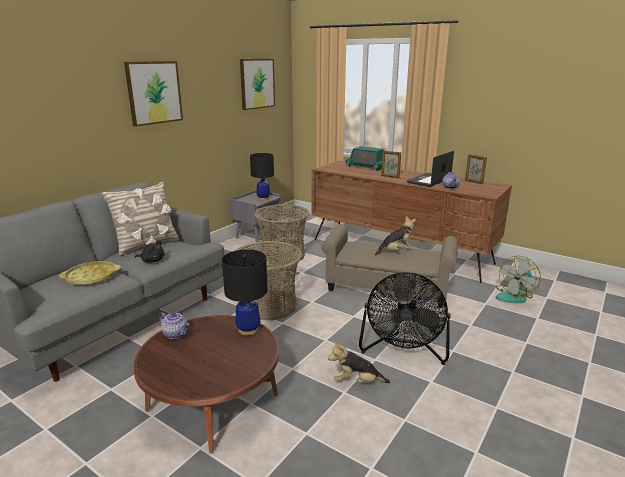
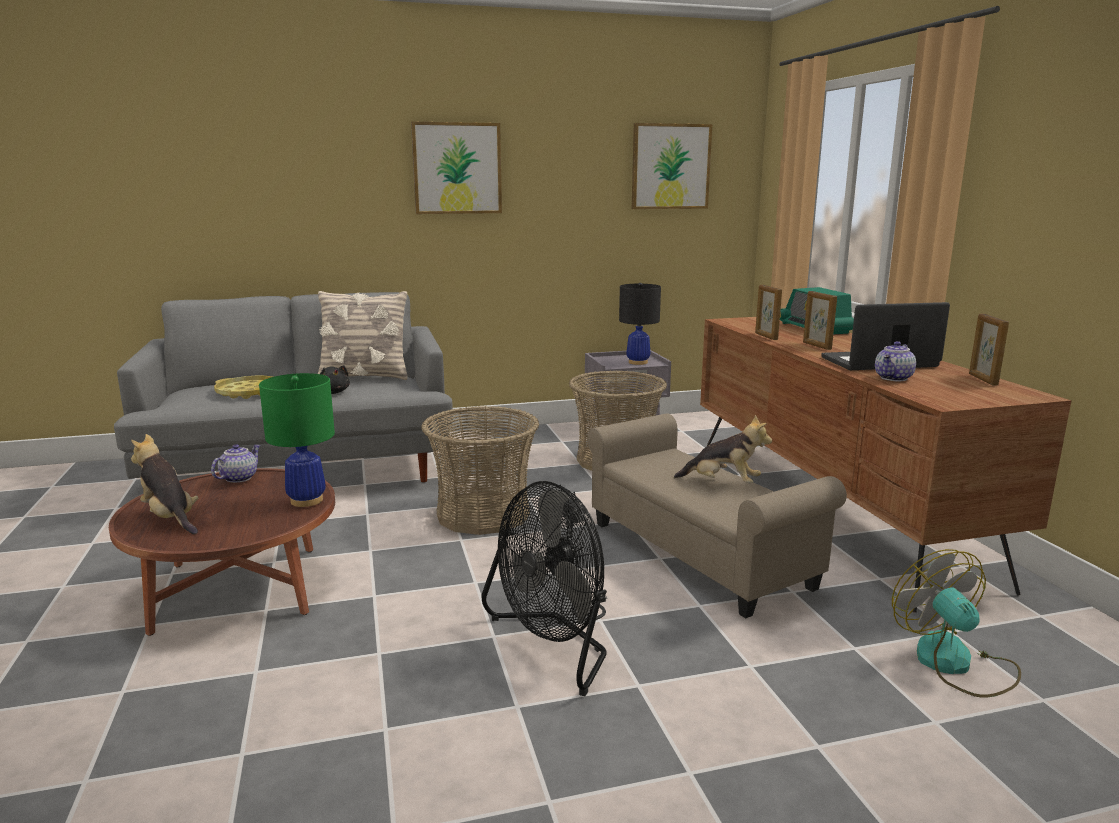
camera: 40 degrees right, 5 degrees down
(176, 334) = (238, 478): teapot -> teapot turned 135 degrees counterclockwise
(248, 329) = (307, 500): black table lamp -> green table lamp
(356, 382) = (416, 650): plush toy -> plush toy (170, 518)
(360, 175) = (766, 336): none -> picture frame
(515, 296) = (955, 664): fan -> fan turned 75 degrees clockwise

